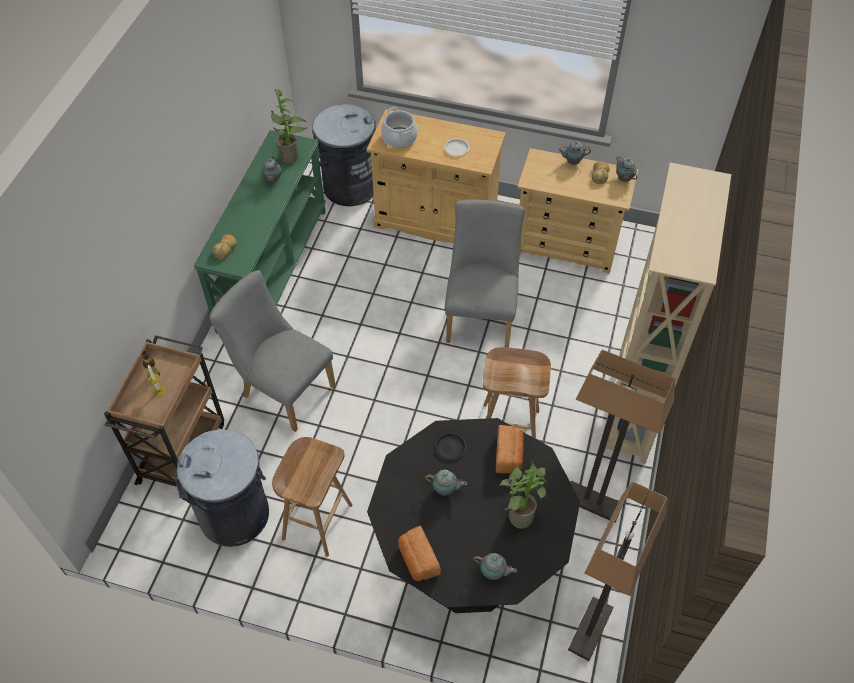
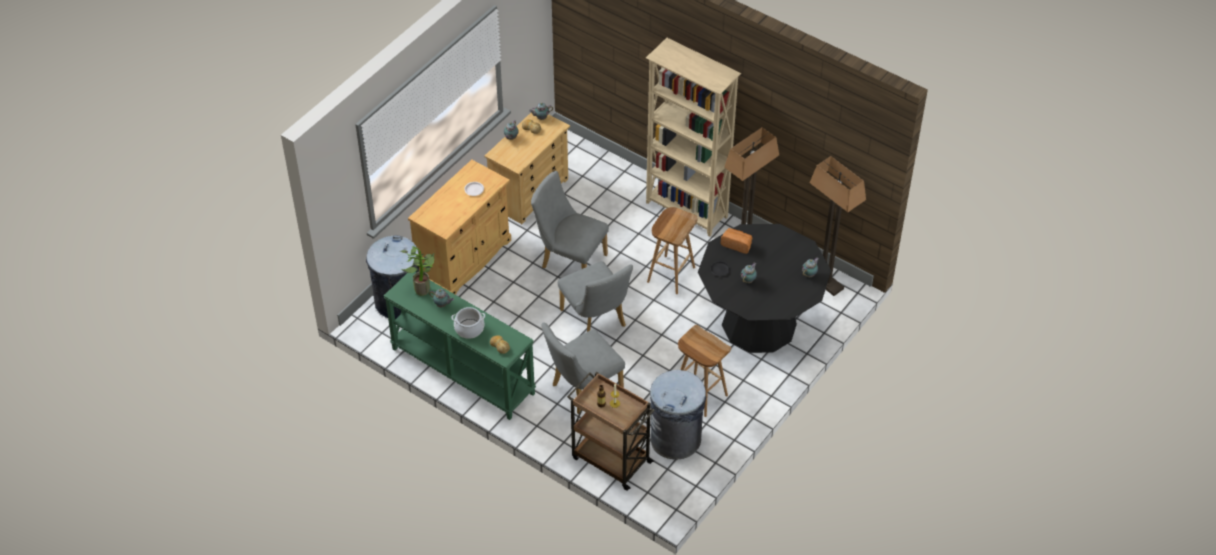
camera: 70 degrees left, 5 degrees down
(396, 370) = (596, 321): none -> grey chair
(399, 138) = (445, 218): cooking pot -> cooking pot (469, 329)
(417, 560) = (788, 305): bread -> none
(519, 514) = (777, 252): potted plant -> none

